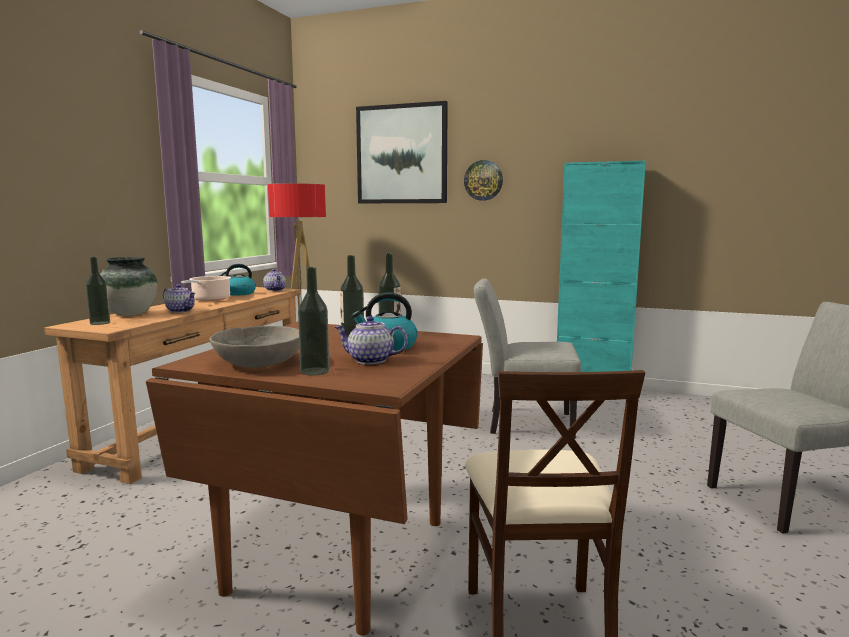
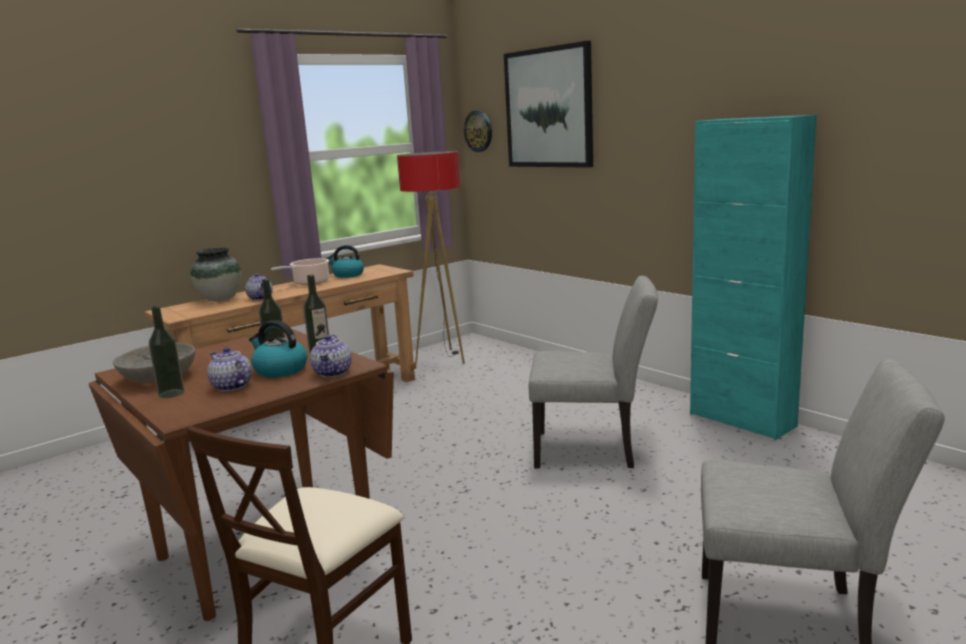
camera: 30 degrees right, 5 degrees up
(100, 323) = (182, 310): bottle -> none
(275, 290) = (388, 271): teapot -> teapot (333, 373)
(483, 180) = (629, 139): wall clock -> wall clock (478, 131)
(522, 423) = (594, 450): grey chair -> grey chair turned 150 degrees clockwise

